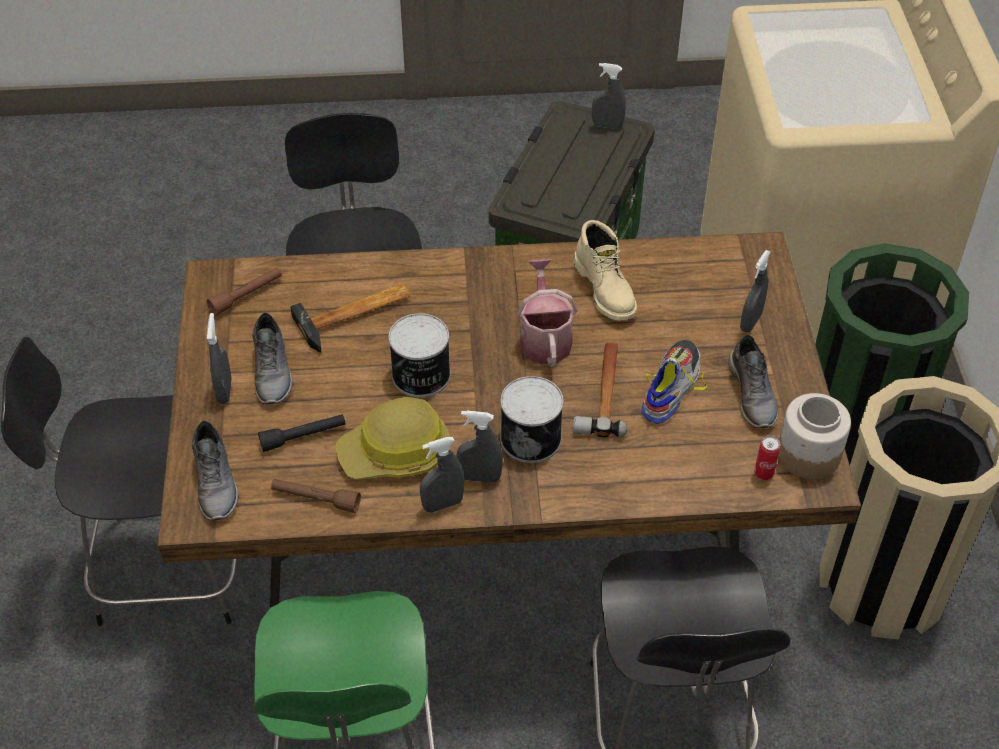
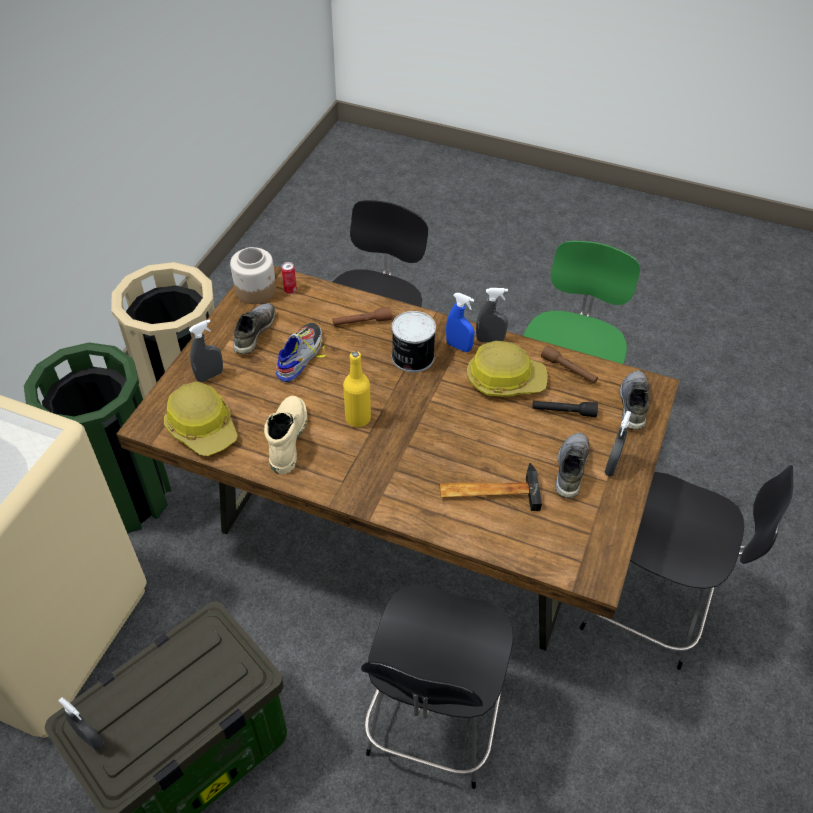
camera: 155 degrees left, 0 degrees up
(246, 296) = (572, 545): brown flashlight -> brown flashlight (362, 322)
(421, 376) = (462, 424): can -> none
(479, 477) = (459, 346): grey spray bottle -> blue spray bottle
(544, 338) = (358, 418): watering can -> yellow bottle
(603, 392) = (346, 367): hammer -> none
(670, 386) = (300, 355): shoe -> shoe turned 150 degrees clockwise
(702, 268) = (203, 427): none -> hard hat

